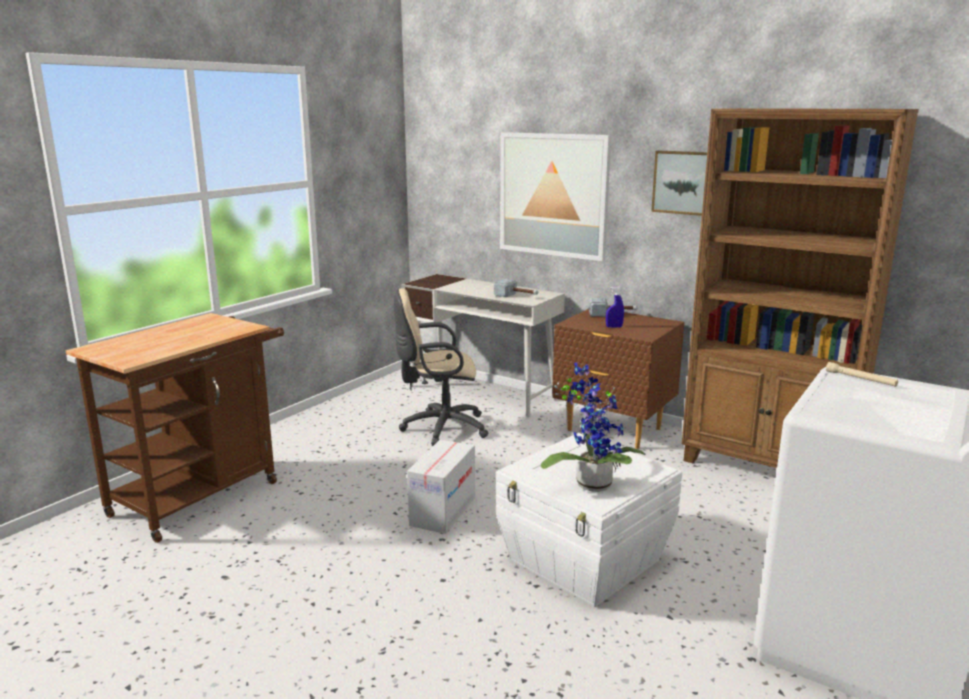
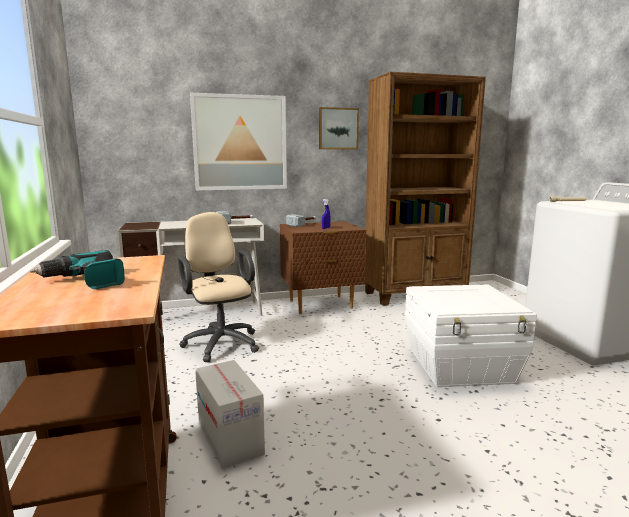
camera: 50 degrees left, 5 degrees down
(174, 336) = (85, 281): none -> power drill
(440, 428) = (220, 342): beige office chair -> beige office chair turned 120 degrees clockwise
(443, 511) = (343, 385): cardboard box -> cardboard box (230, 438)
(591, 482) = (485, 302): potted plant -> none

